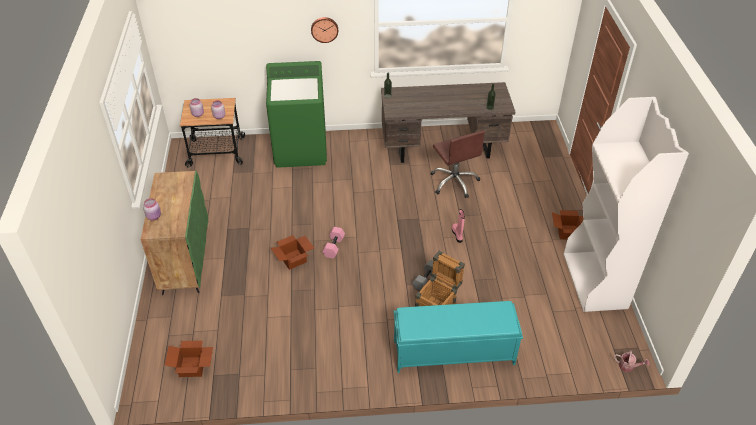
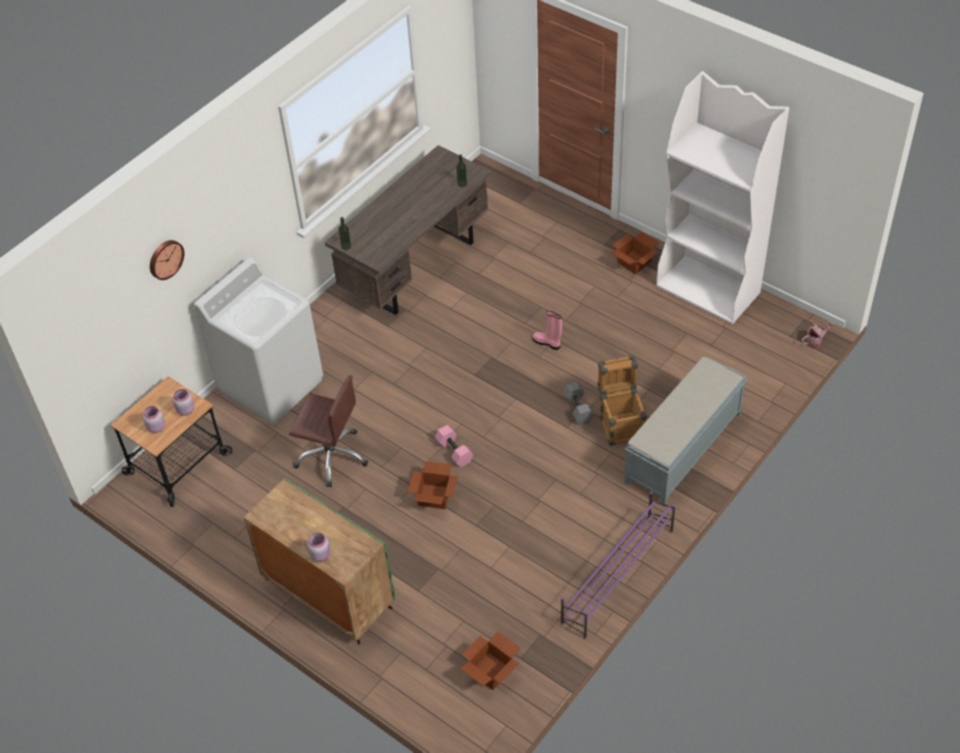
camera: 45 degrees left, 5 degrees up
(301, 150) = (271, 384): green washing machine -> white washing machine
(318, 384) = (617, 576): none -> purple shoe rack
(324, 29) = (242, 213): wall clock -> wall clock (165, 259)
(452, 352) = (682, 449): turquoise bench -> grey bench
(454, 182) = (474, 293): brown office chair -> brown office chair (332, 456)

